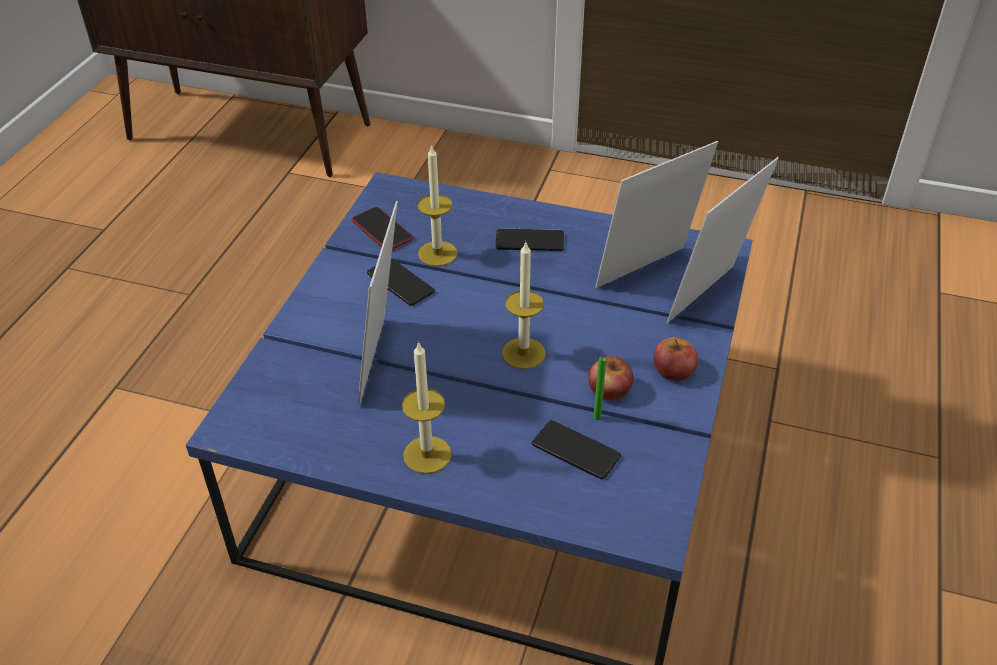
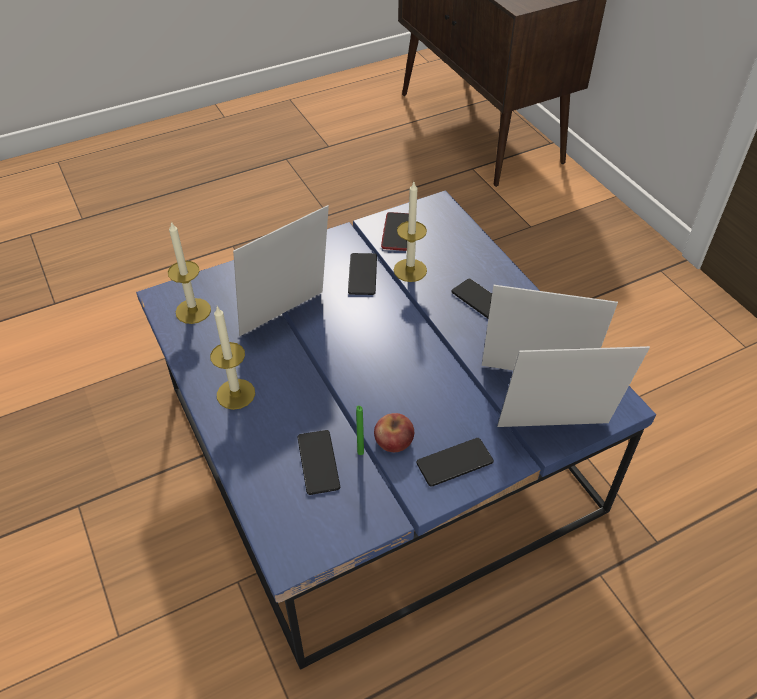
camera: 45 degrees right, 5 degrees up
(523, 353) = (373, 374): candle -> candle (193, 311)
(673, 370) = (454, 462): apple -> phone

